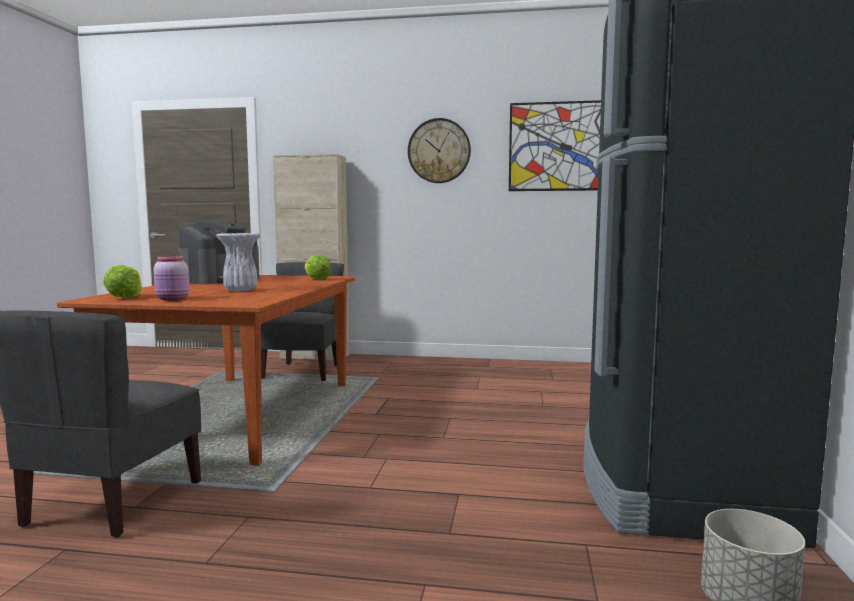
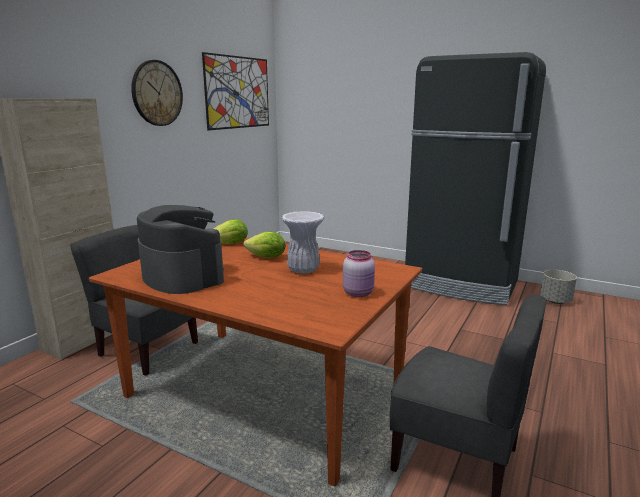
camera: 70 degrees left, 10 degrees up
(125, 297) = (327, 313): lettuce -> lettuce (266, 257)

